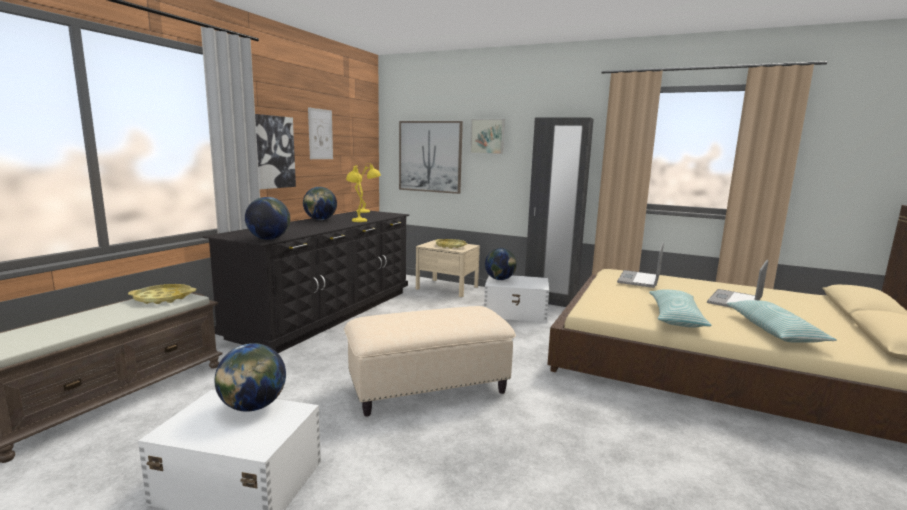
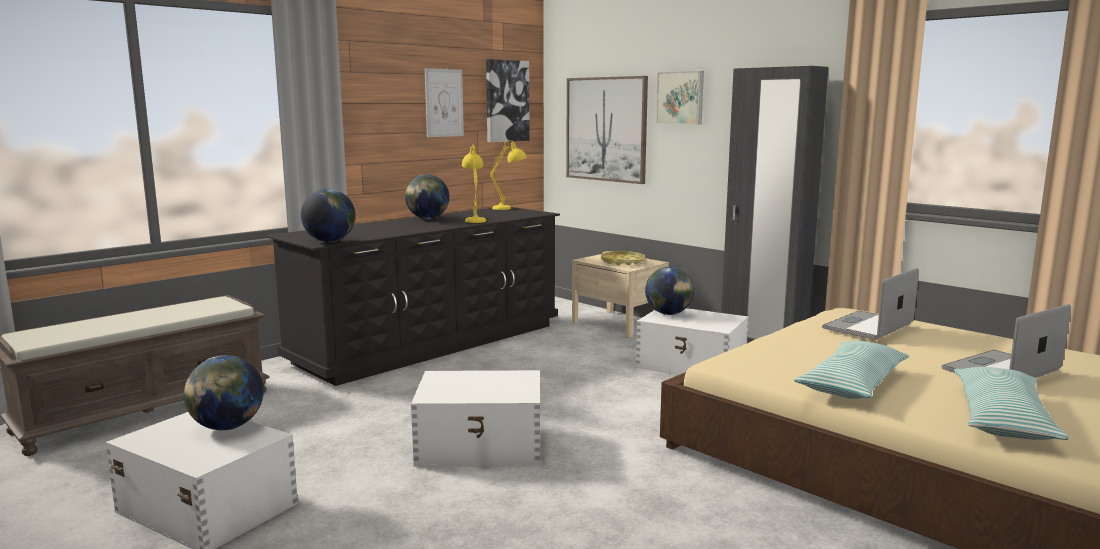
camera: 20 degrees right, 0 degrees up
(163, 298) = (207, 305): yellow tray -> none
(273, 152) = (372, 129): picture -> picture (506, 101)
(428, 388) = (482, 446): beige ottoman -> white storage box

